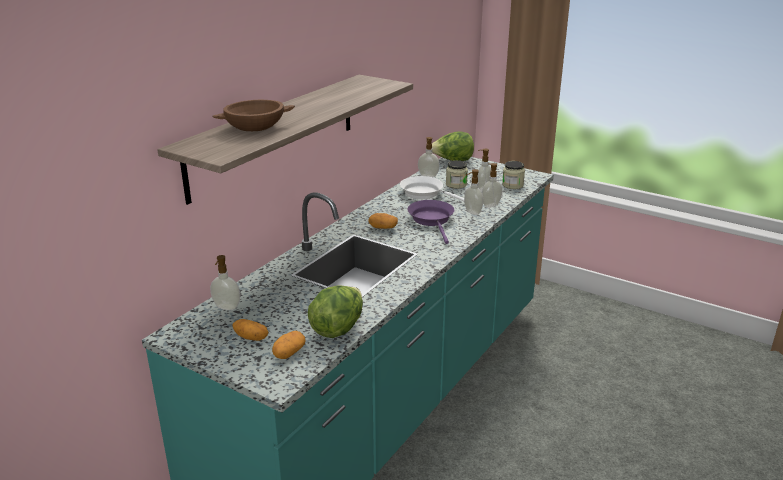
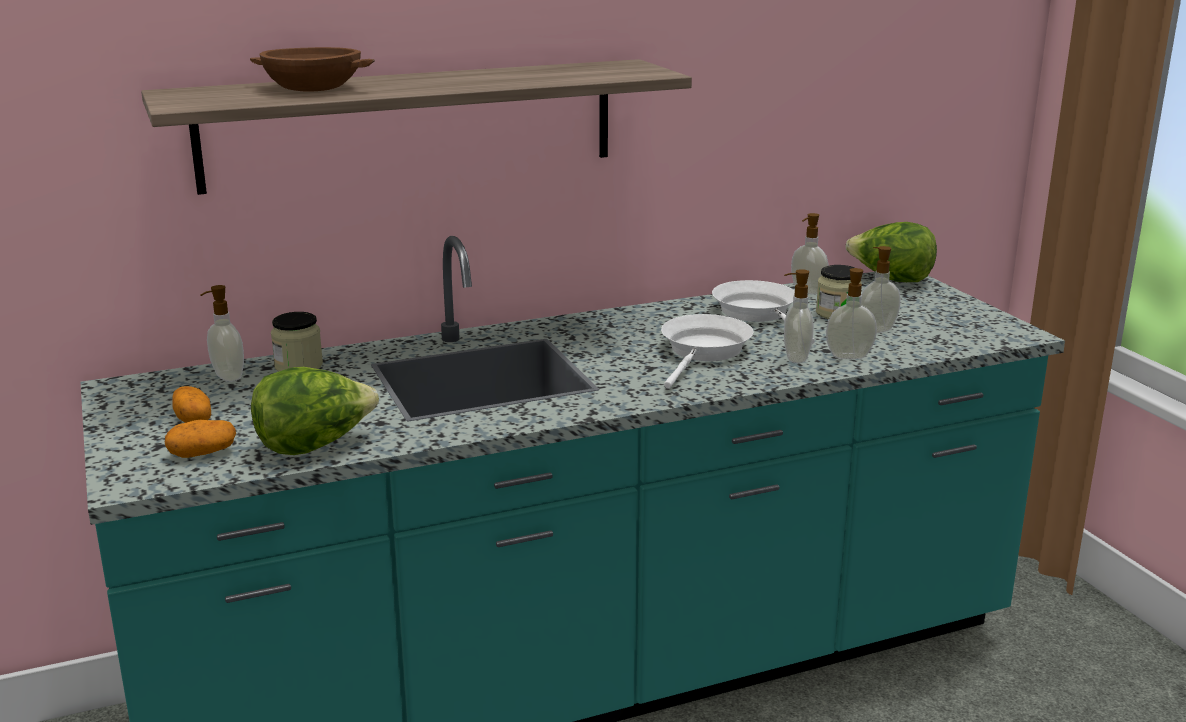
camera: 35 degrees right, 5 degrees down
(383, 228) = (606, 341): potato -> none
(432, 220) = (704, 352): purple frying pan -> white frying pan
(512, 185) = (946, 337): jar -> jar (298, 366)

